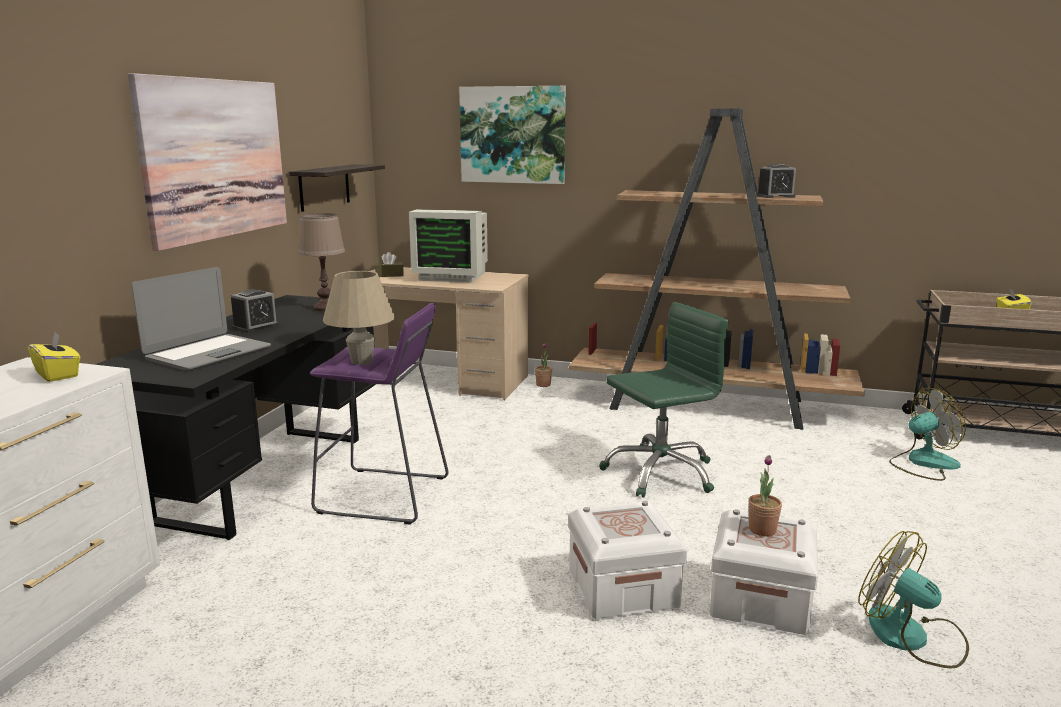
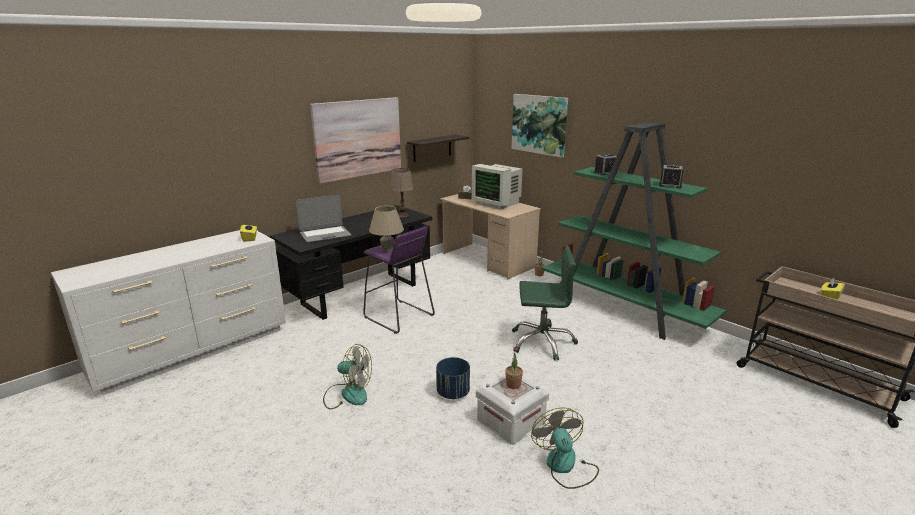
camera: 30 degrees right, 5 degrees up
(255, 327) = (360, 223): alarm clock -> alarm clock (605, 173)
(622, 588) = (453, 393): white storage box -> blue planter
(710, 405) = (623, 310): brown bookcase -> green bookcase
(923, 463) = (718, 382): fan -> fan (347, 394)

